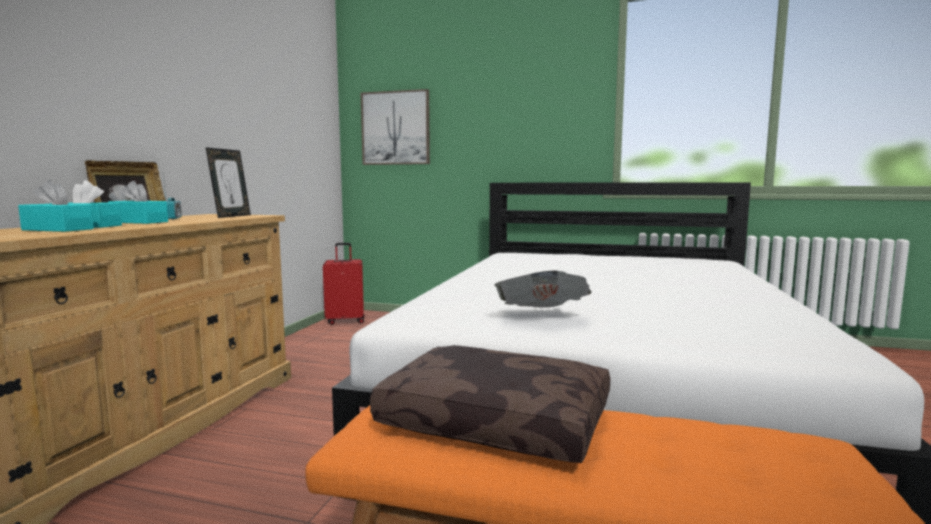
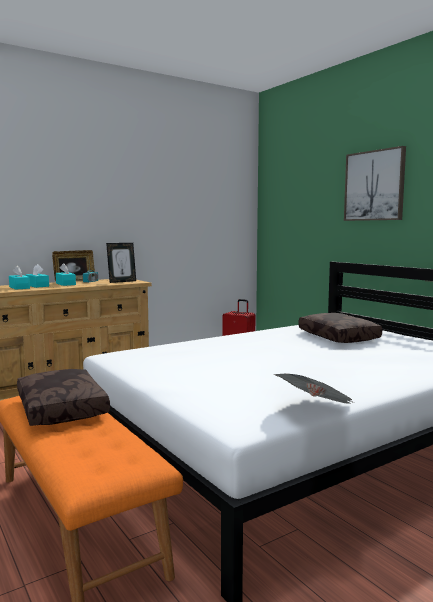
camera: 40 degrees right, 0 degrees up
(396, 128) = (287, 214): picture -> picture (374, 185)
(542, 318) = (175, 368): newspaper -> newspaper (316, 410)
(567, 263) = (339, 337): none -> brown pillow

